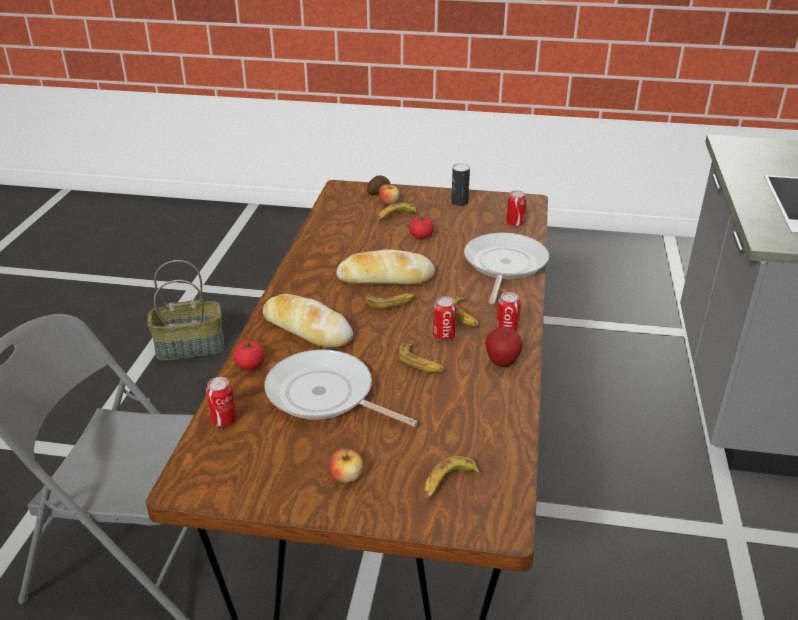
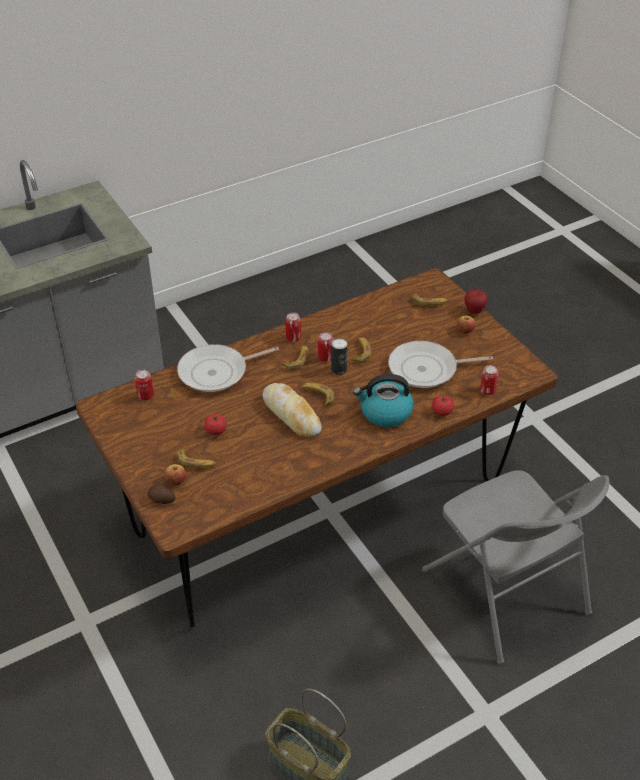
camera: 130 degrees left, 10 degrees up
(307, 329) = (385, 412): bread -> kettle
(325, 395) = (427, 369): frying pan -> frying pan turned 90 degrees clockwise
(459, 202) = (136, 441): can -> can (339, 370)
(502, 363) = (325, 326): apple -> apple (474, 311)

